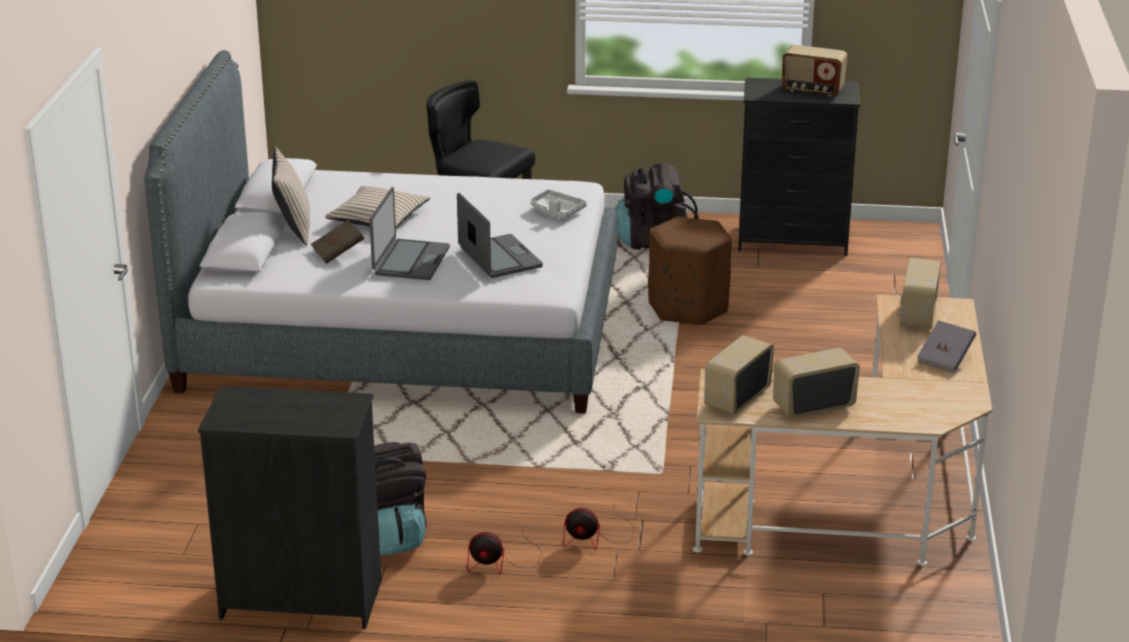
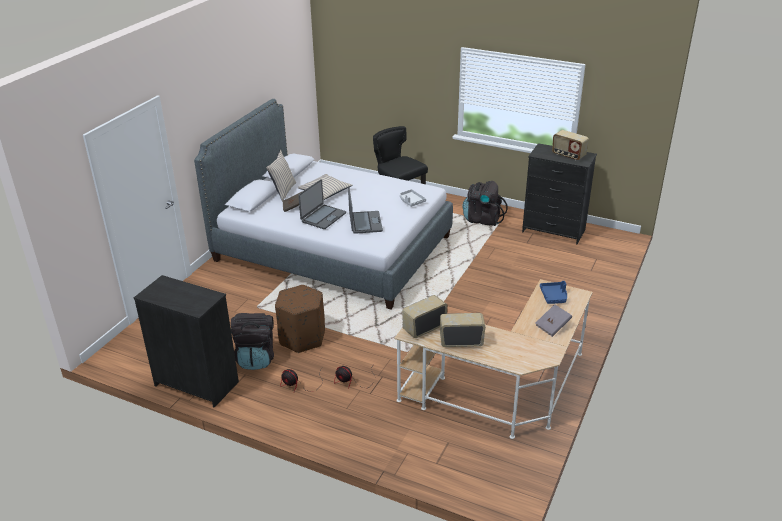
camera: 20 degrees right, 5 degrees up
(688, 308) = (478, 259): brown ottoman -> brown ottoman (302, 338)
(917, 316) = (554, 296): radio -> blue tray

